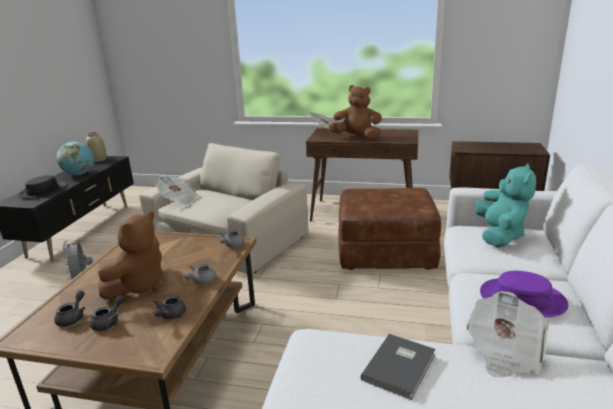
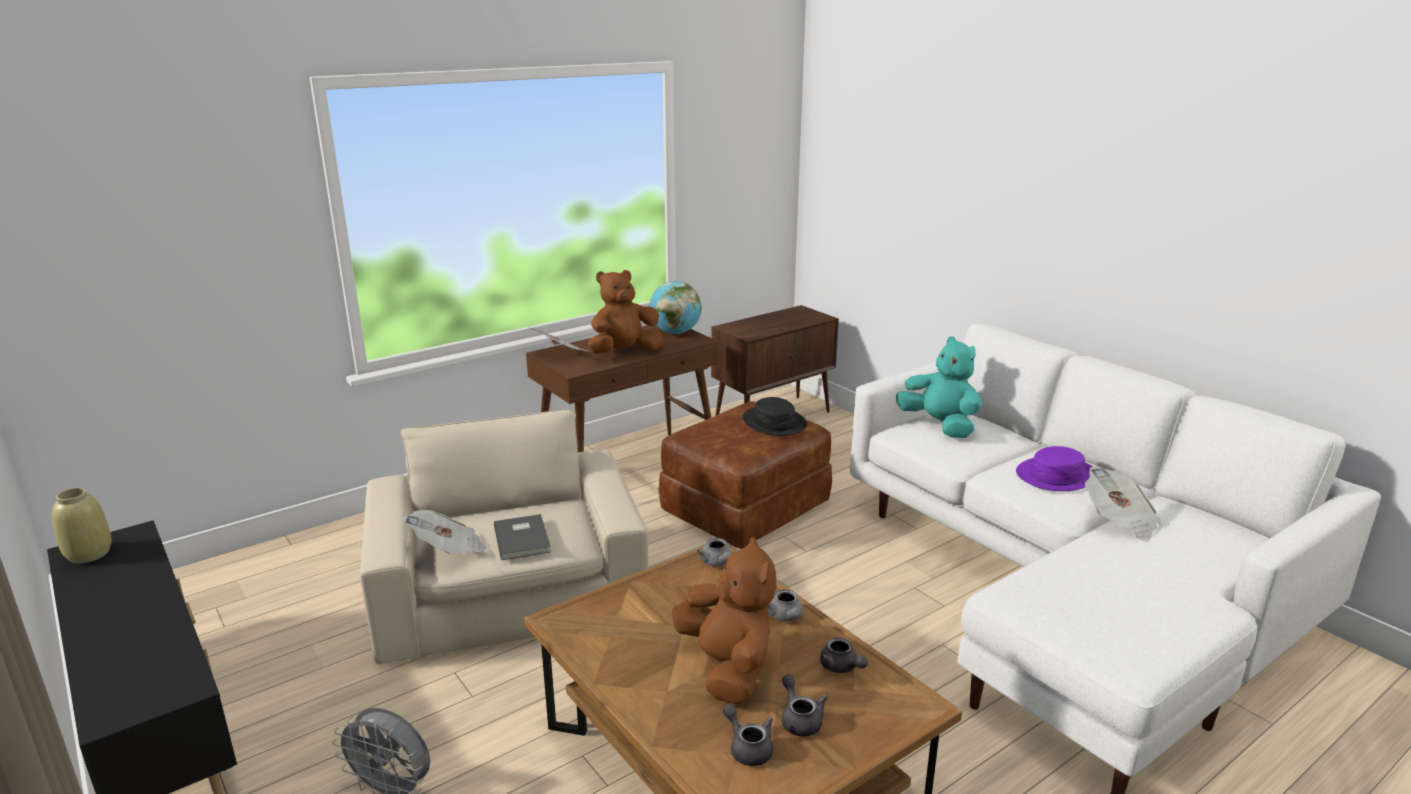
camera: 50 degrees left, 0 degrees up
(43, 191) = (137, 660): black hat -> black hat (774, 422)
(79, 174) = (130, 596): globe -> globe (675, 332)
(401, 367) = (1098, 571): grey book -> grey book (523, 538)

